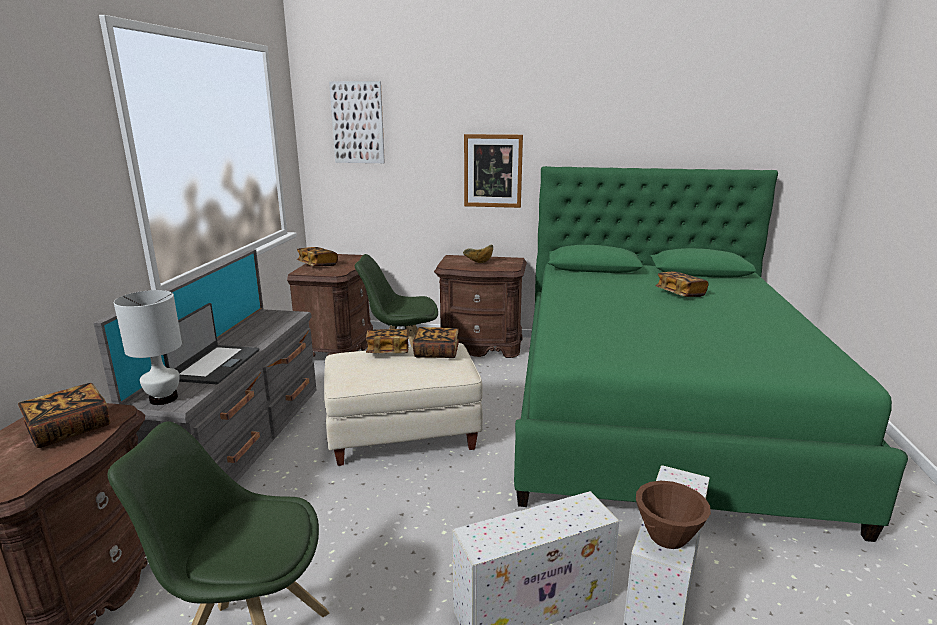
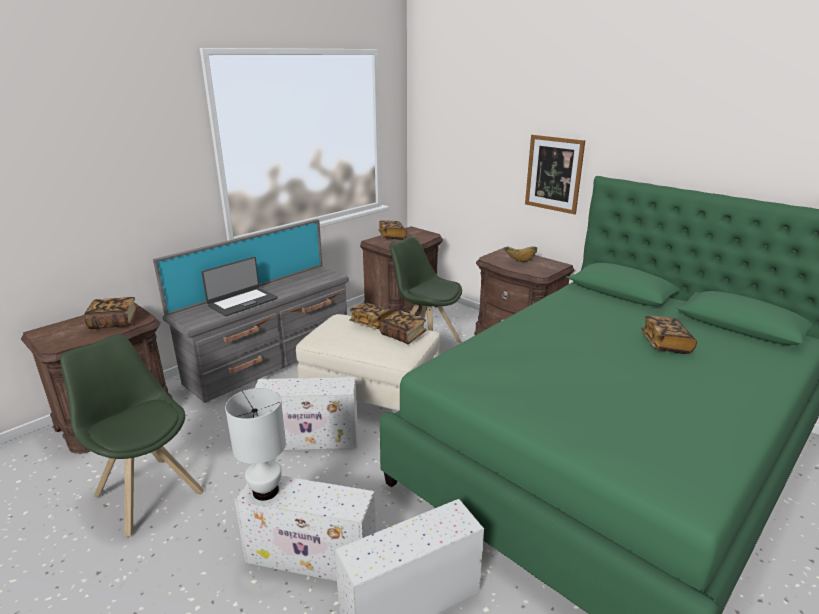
camera: 35 degrees right, 5 degrees up
(164, 399) = (190, 317): white table lamp -> white table lamp (266, 491)
(358, 122) = (449, 116): picture -> none
(391, 500) = (311, 439): none -> white storage box
(667, 536) = (376, 552): brown bowl -> none

